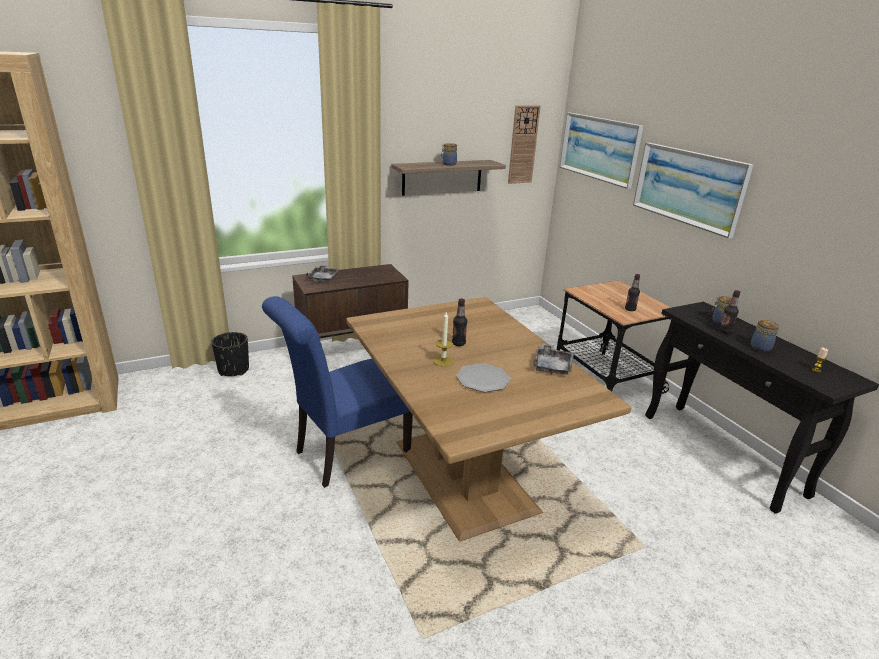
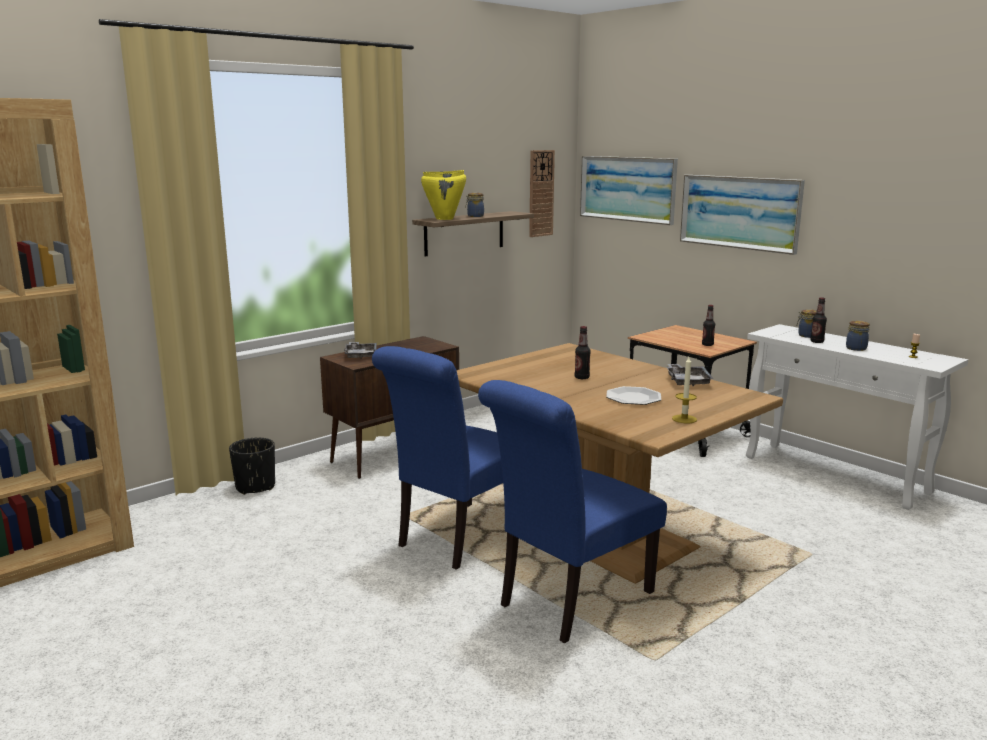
camera: 15 degrees left, 10 degrees down
(391, 547) = (569, 602): none -> blue chair
(418, 165) = (445, 219): none -> yellow cooking pot
(443, 361) = (581, 391): candle -> candle (684, 419)
(722, 454) = (836, 475): black console table -> white console table

